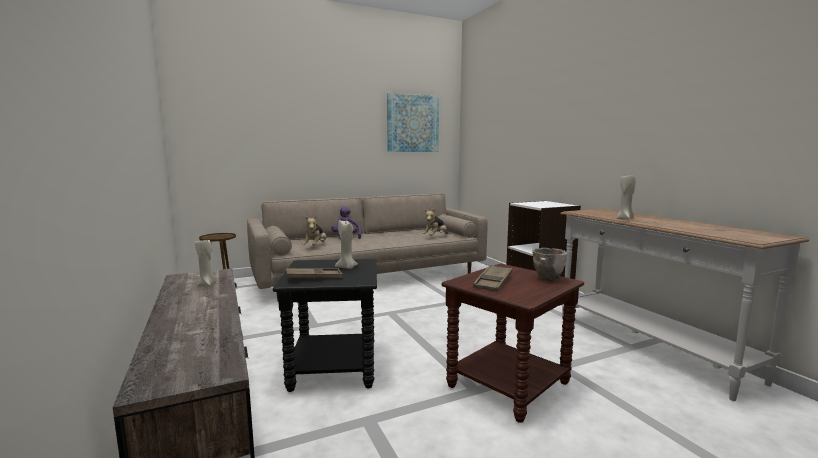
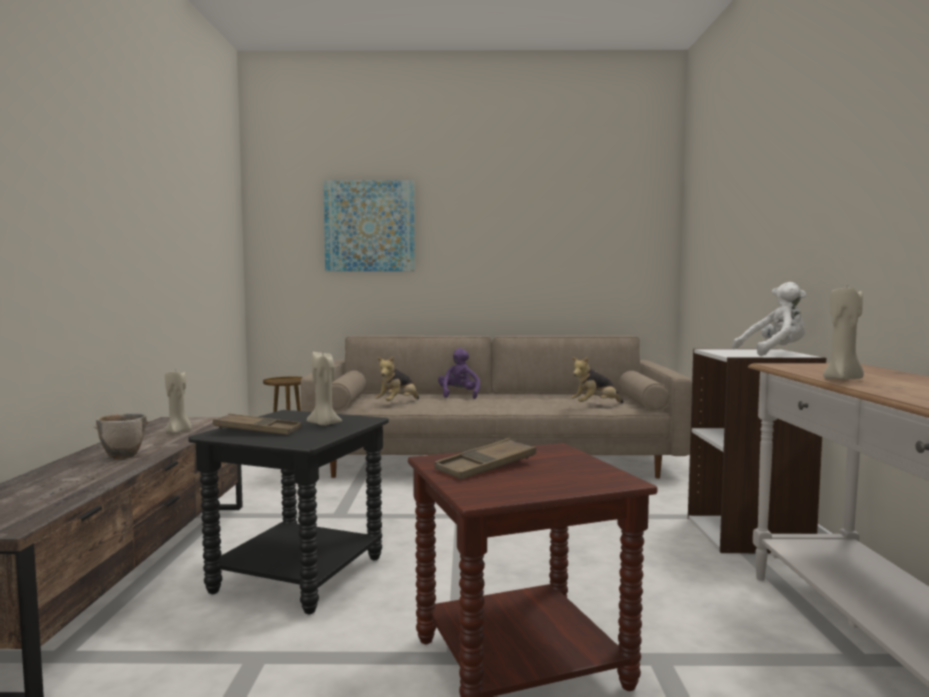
camera: 25 degrees right, 5 degrees down
(412, 123) = (592, 221): picture -> picture (370, 226)
(548, 279) = (594, 474): bowl -> bowl (125, 456)
(553, 204) = (774, 353): none -> white plush toy

